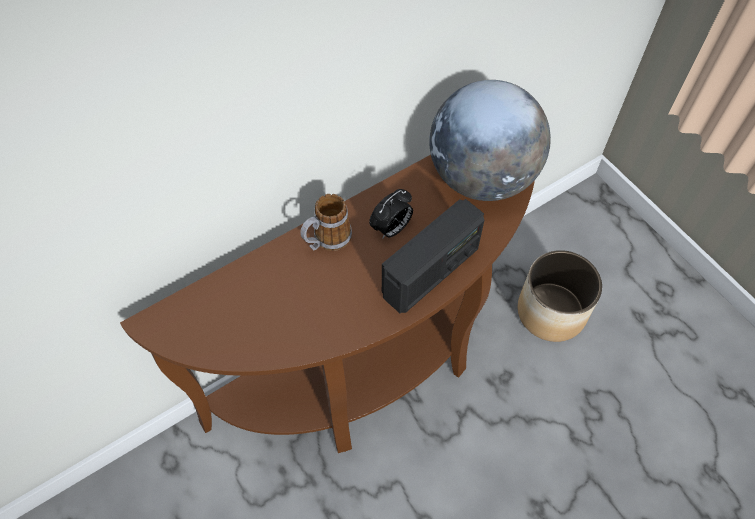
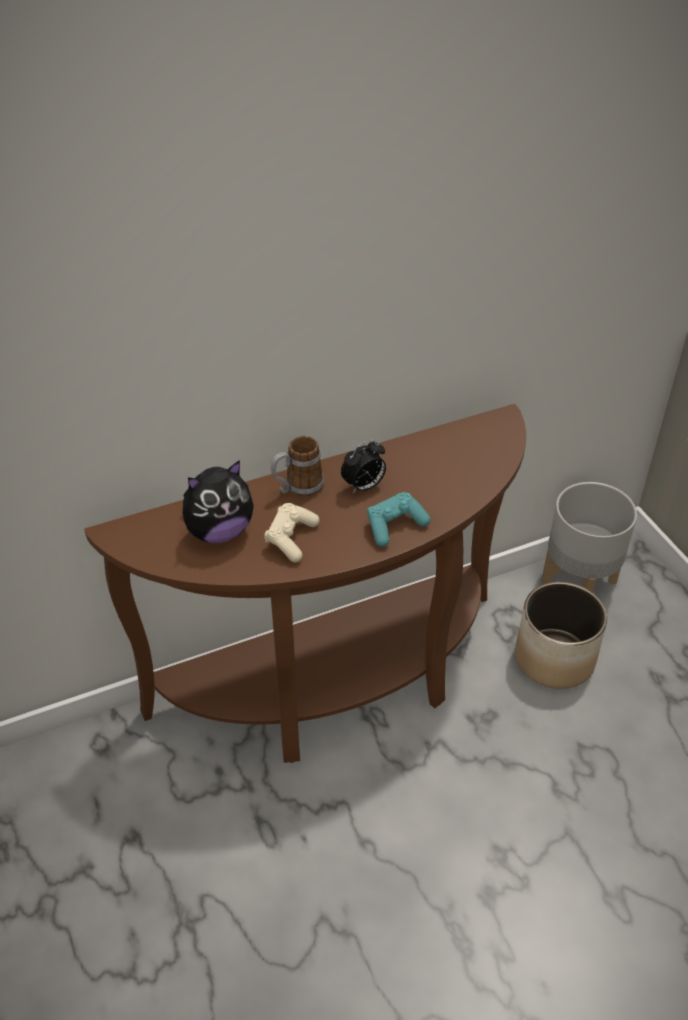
camera: 10 degrees right, 15 degrees down
(259, 305) = (219, 531): none -> plush toy
(333, 303) = (291, 539): none -> beige game controller
(431, 272) = (394, 526): radio -> turquoise game controller
(482, 177) = (465, 455): globe -> none
(560, 232) = (579, 582): none -> grey planter

